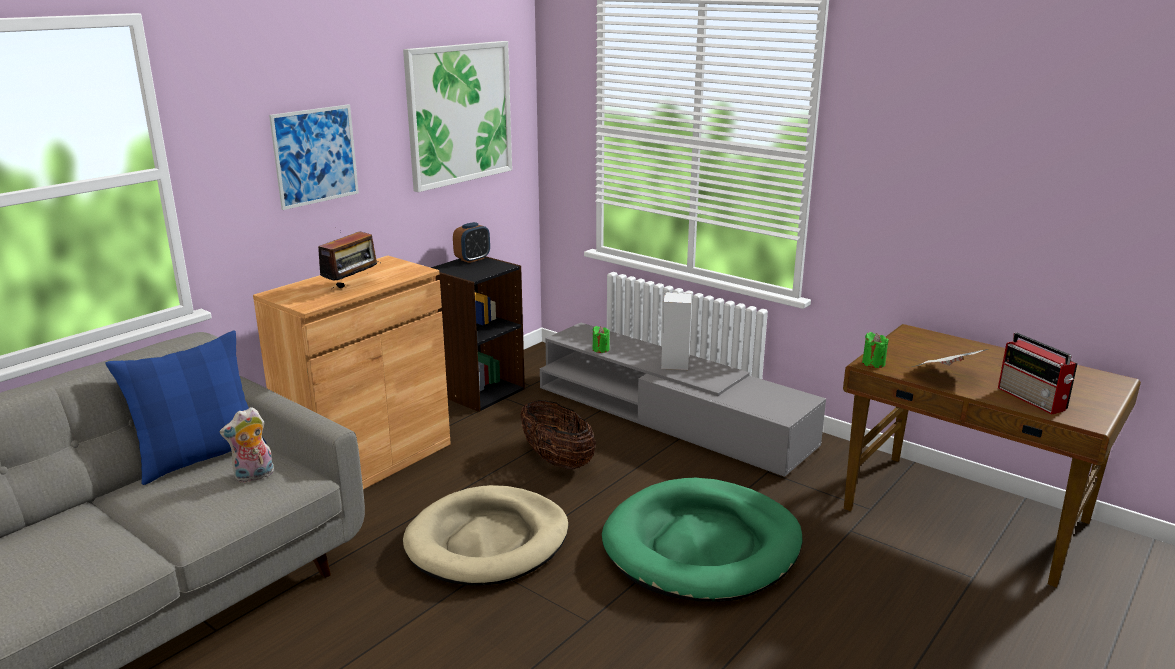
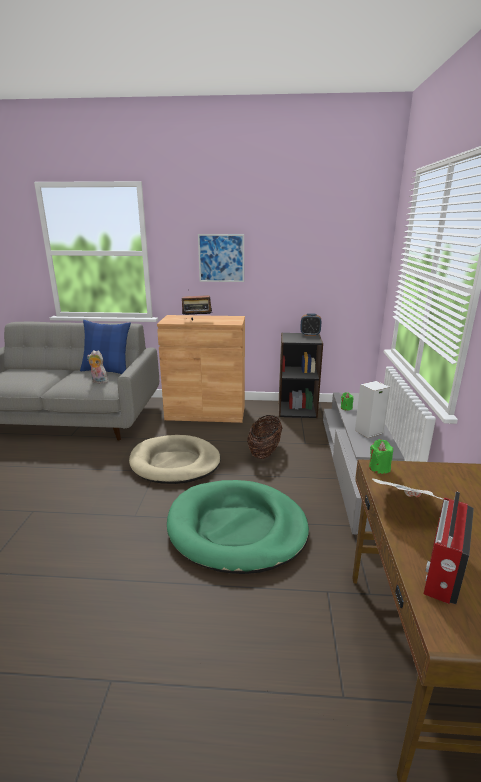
camera: 55 degrees right, 0 degrees up
(459, 114) = (321, 249): picture -> none

